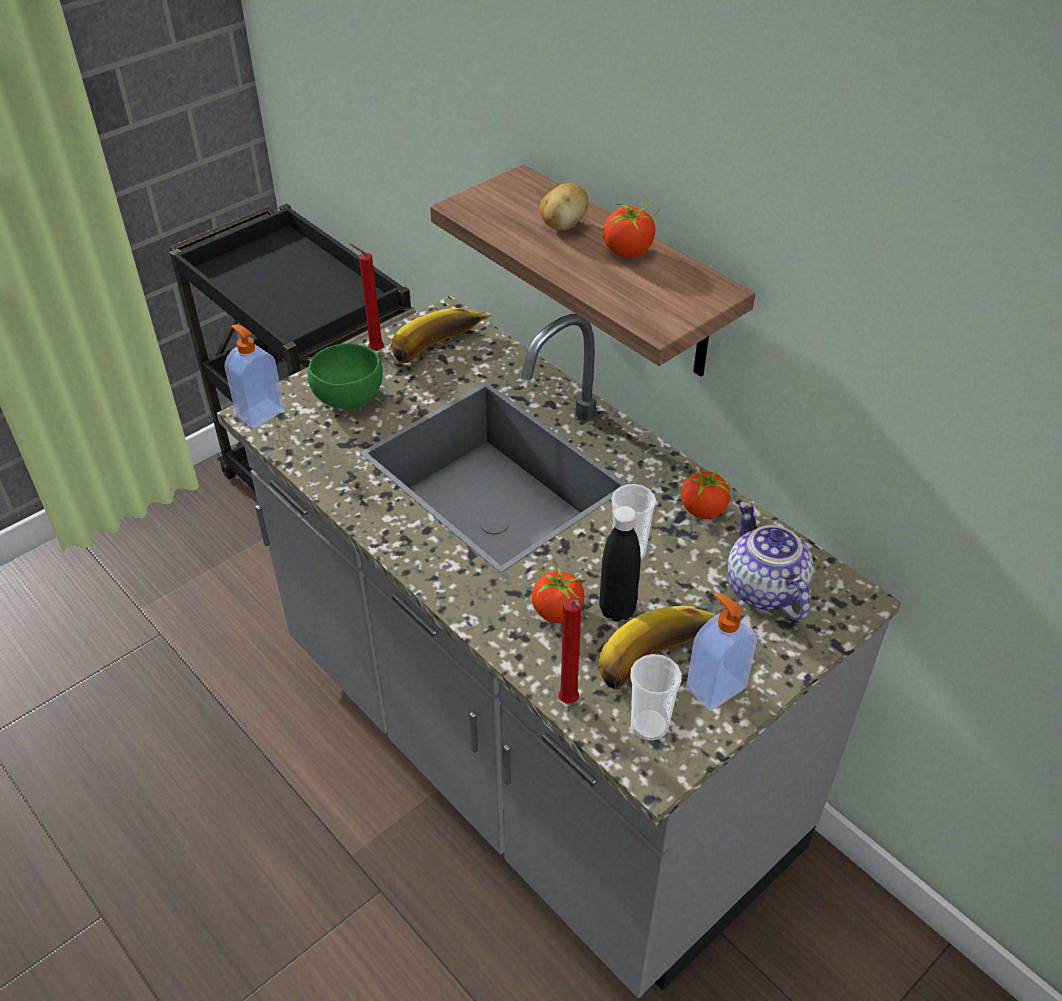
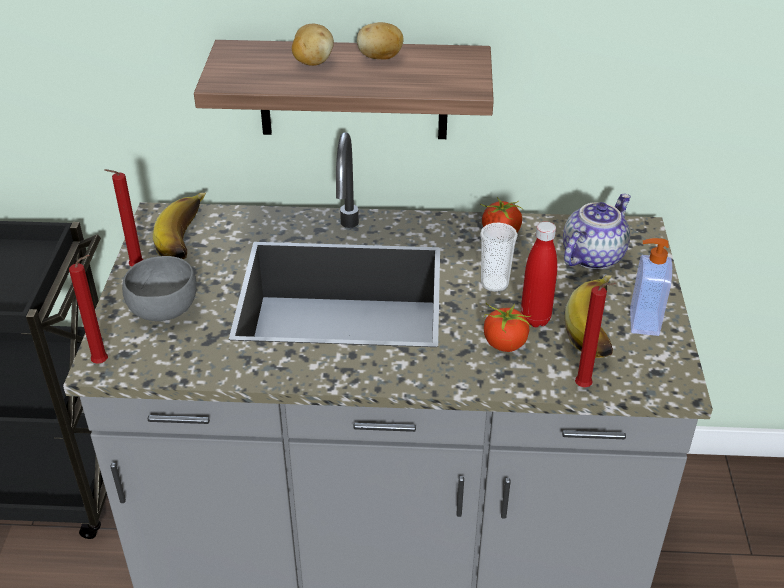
camera: 45 degrees left, 5 degrees down
(259, 413) = (103, 363): soap dispenser -> red candle
(348, 398) = (163, 310): green bowl -> grey bowl
(617, 609) = (535, 319): black bottle -> red bottle
(628, 251) = (380, 58): tomato -> potato
(649, 725) = (641, 366): cup -> none
(762, 589) = (591, 255): teapot -> teapot turned 105 degrees clockwise

